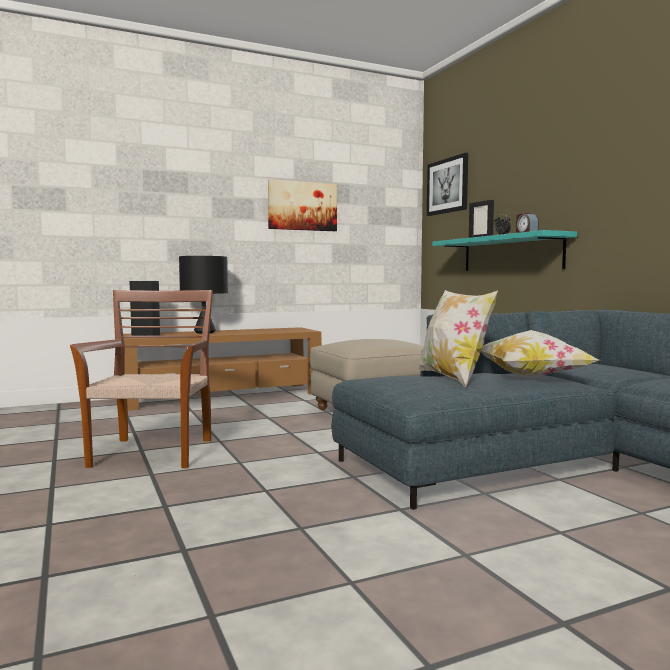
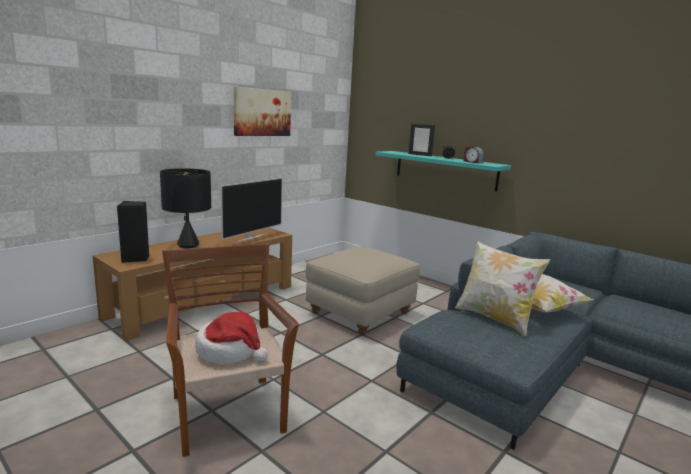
camera: 25 degrees left, 10 degrees up
(148, 380) = (230, 350): none -> hat
(274, 331) = (251, 237): none -> television
(447, 186) = (380, 99): picture -> none

